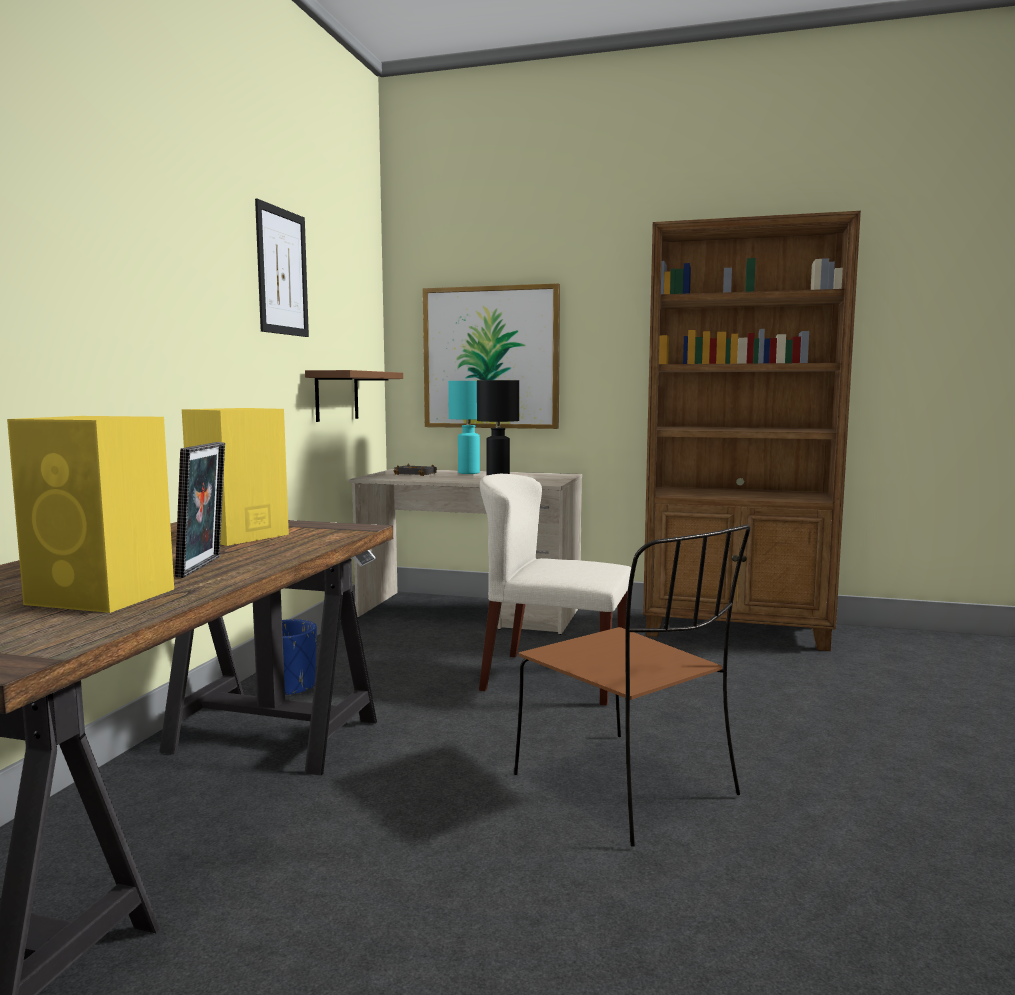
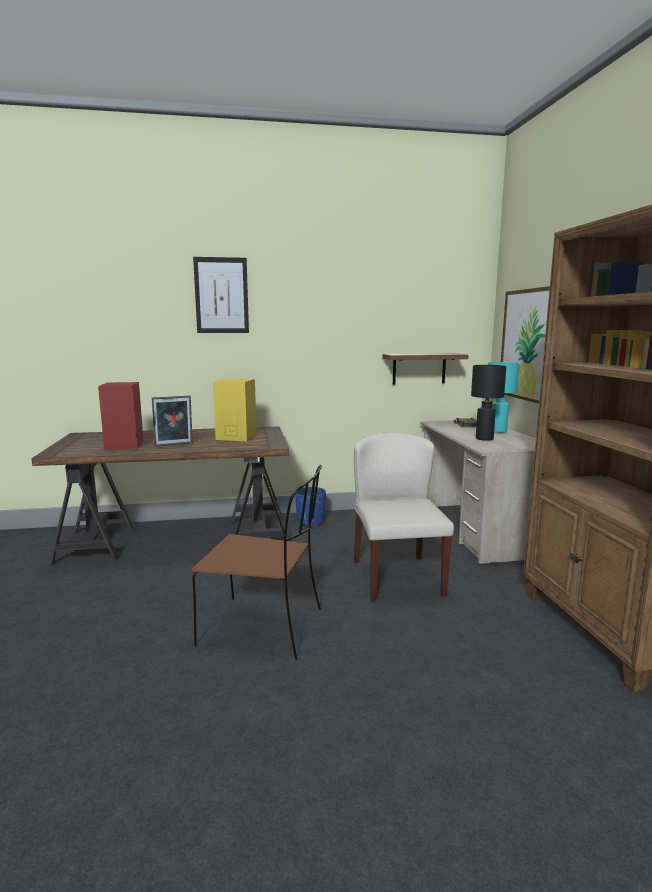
camera: 65 degrees right, 5 degrees up
(104, 597) = (124, 445): yellow speaker -> red speaker
(282, 272) = (363, 298): picture -> picture (221, 295)
(629, 787) = (264, 627): brown chair -> brown chair turned 105 degrees counterclockwise

